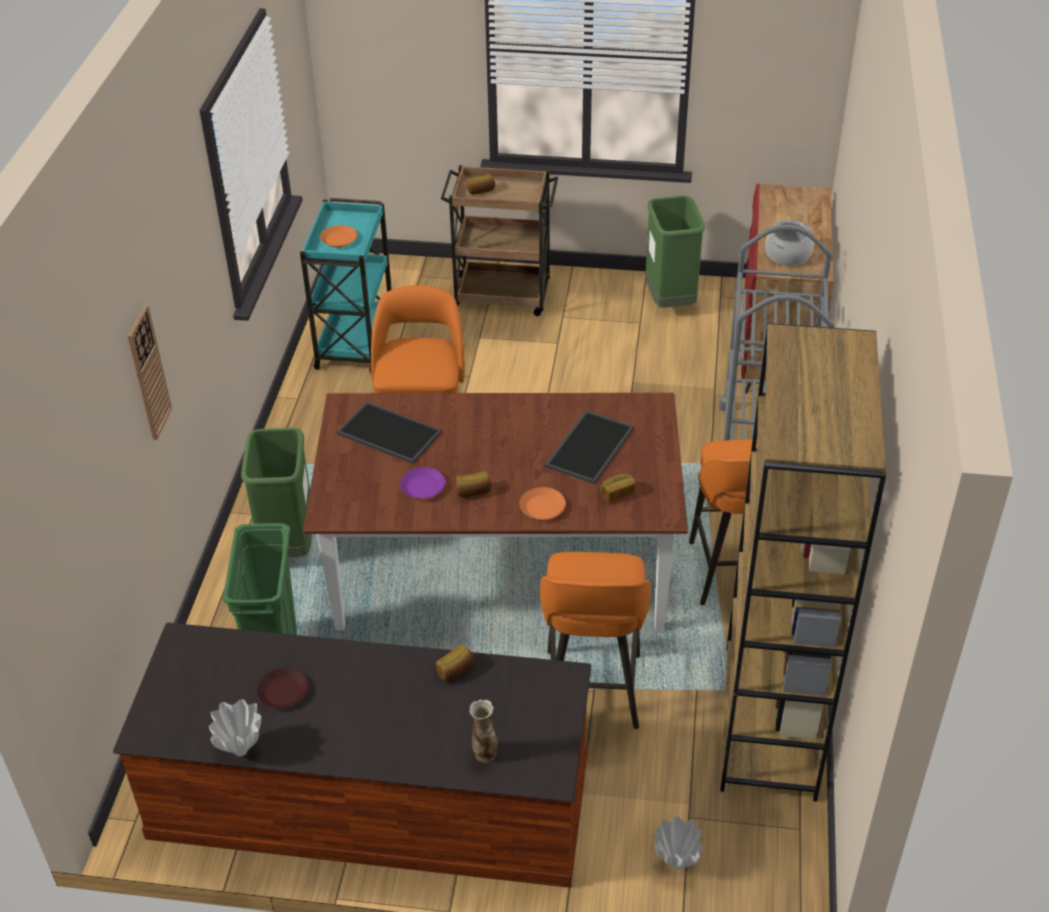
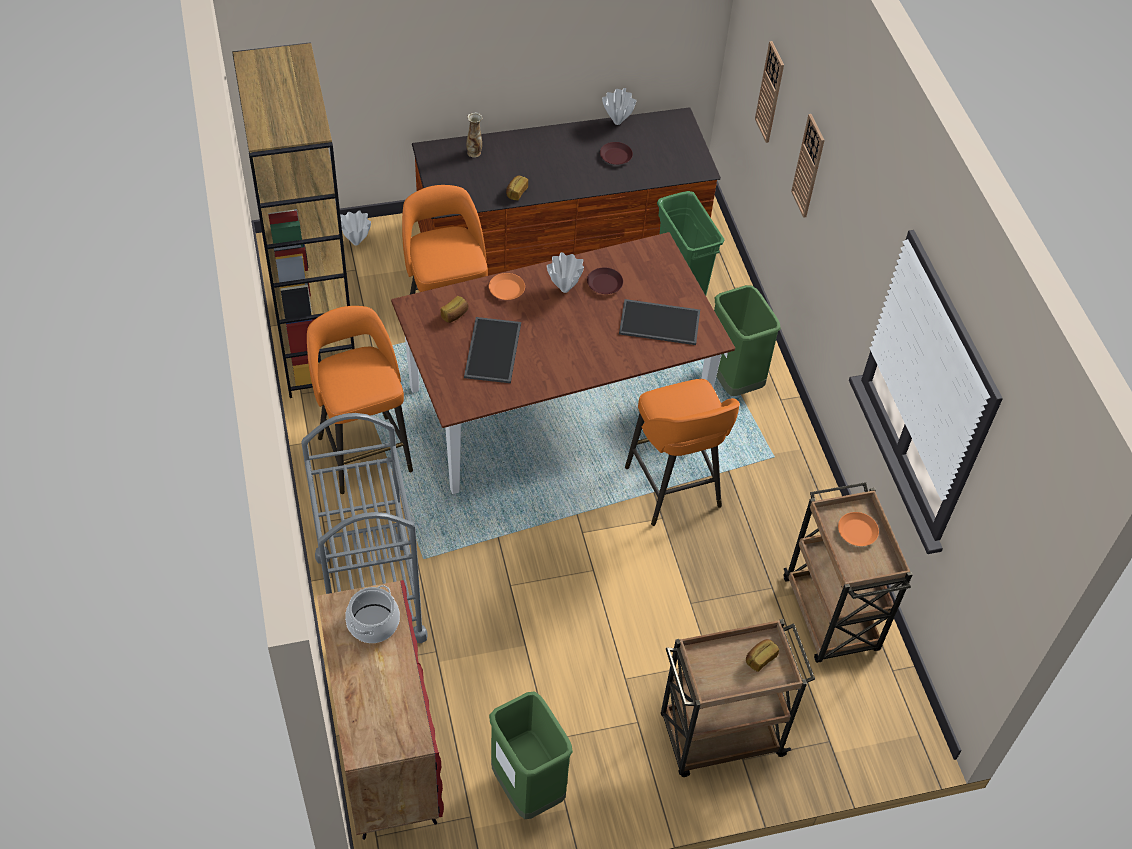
camera: 155 degrees right, 10 degrees up
(96, 483) = (770, 92): none -> wall clock
(355, 341) = (831, 617): turquoise cart -> brown cart
(422, 487) = (605, 283): purple plate -> brown plate
(473, 492) = (564, 289): bread -> white vase

